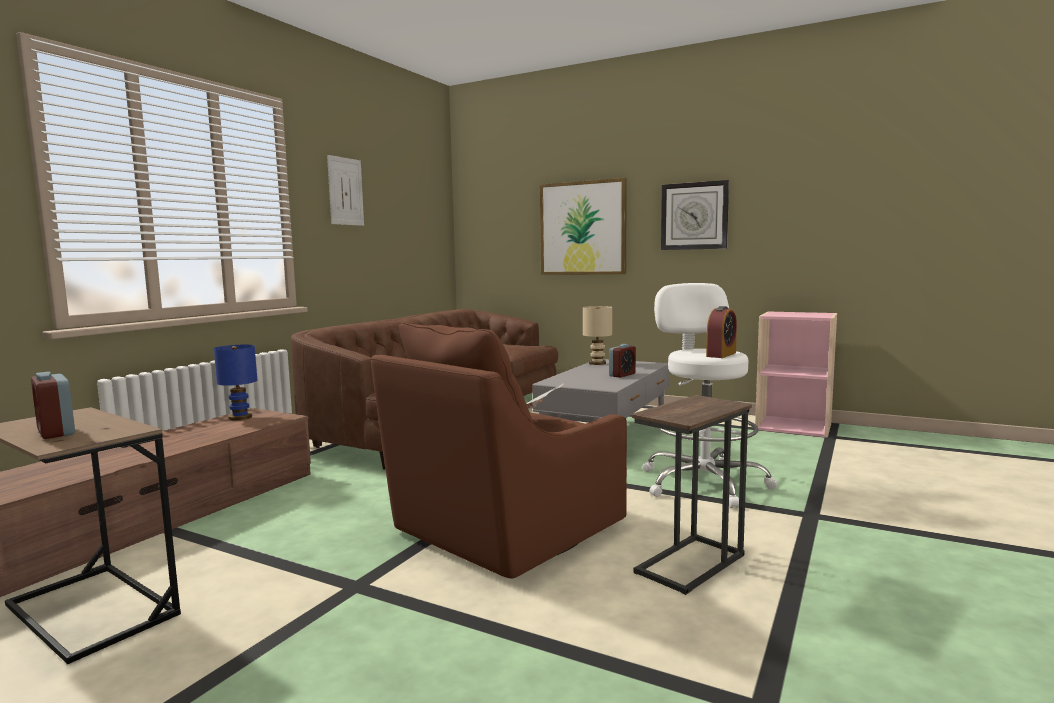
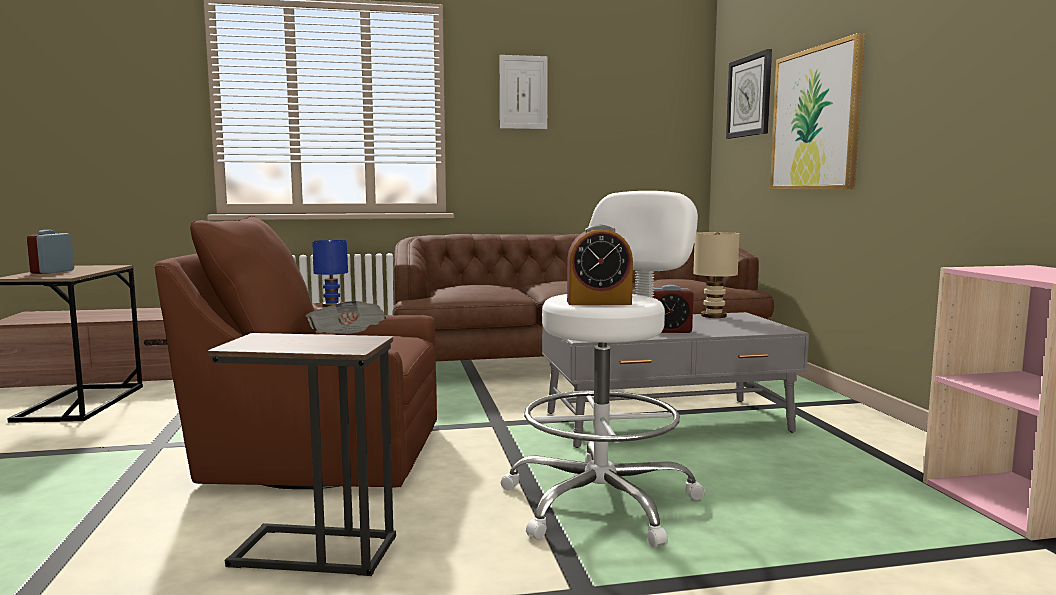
camera: 50 degrees right, 0 degrees up
(694, 216) = (942, 85): wall clock -> wall clock (749, 96)

